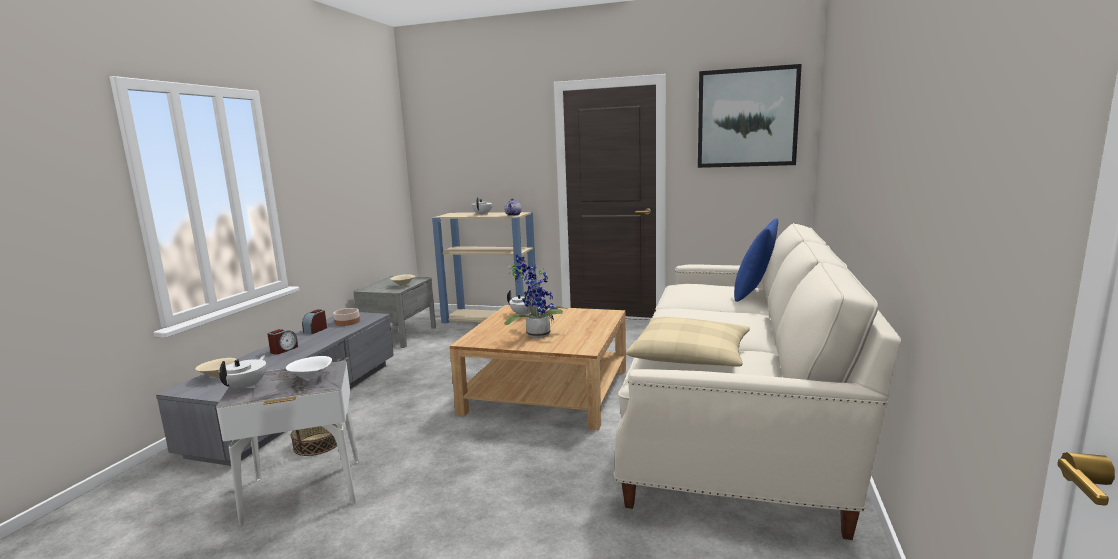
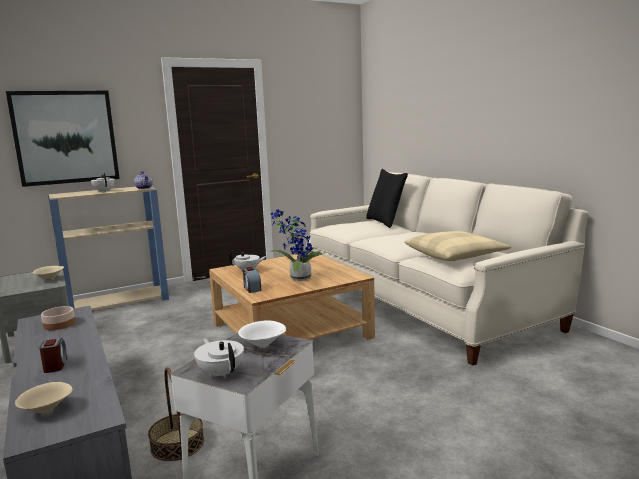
camera: 45 degrees left, 0 degrees up
(315, 330) = (39, 341): alarm clock -> alarm clock (252, 288)
(747, 118) = (320, 99): picture -> picture (65, 137)
(754, 293) = (385, 222): blue pillow -> black pillow

